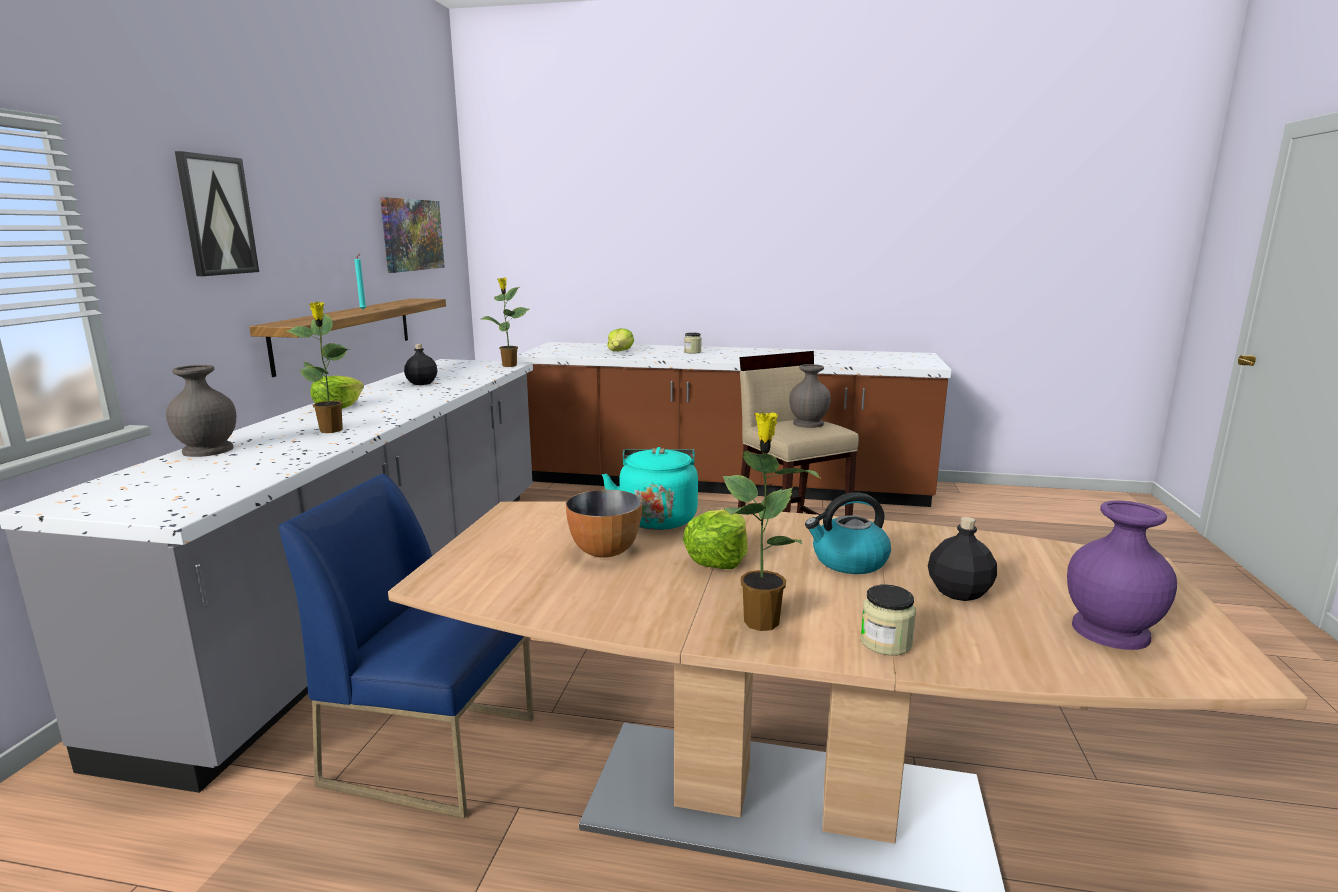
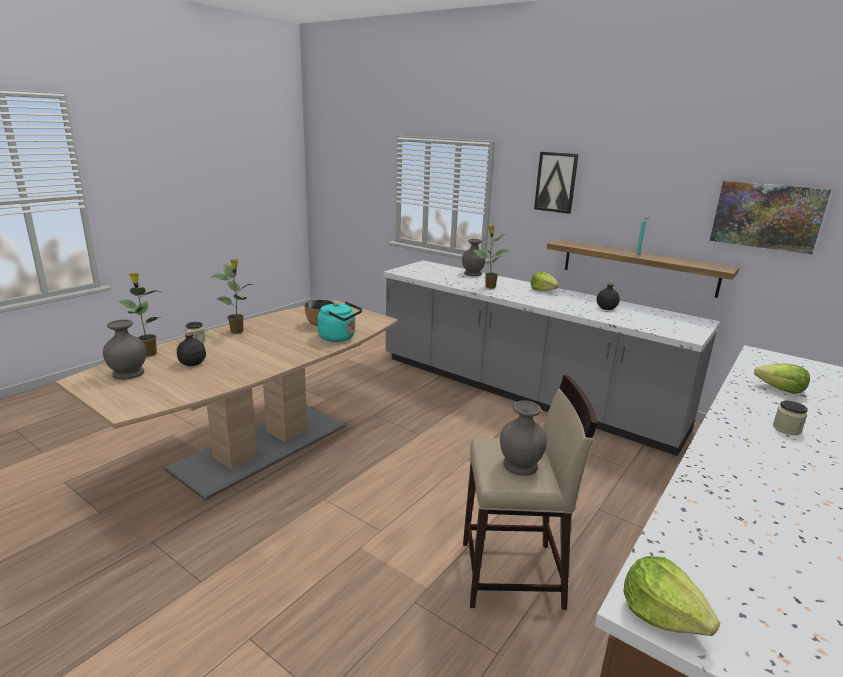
camera: 115 degrees right, 5 degrees up
(433, 749) = (374, 390): blue chair -> none
(509, 366) = (677, 335): potted plant -> potted plant (148, 353)
(717, 559) = (285, 337): lettuce -> lettuce (662, 614)
(848, 561) = (245, 355): kettle -> none
(1112, 632) = (127, 373): purple vase -> grey vase

